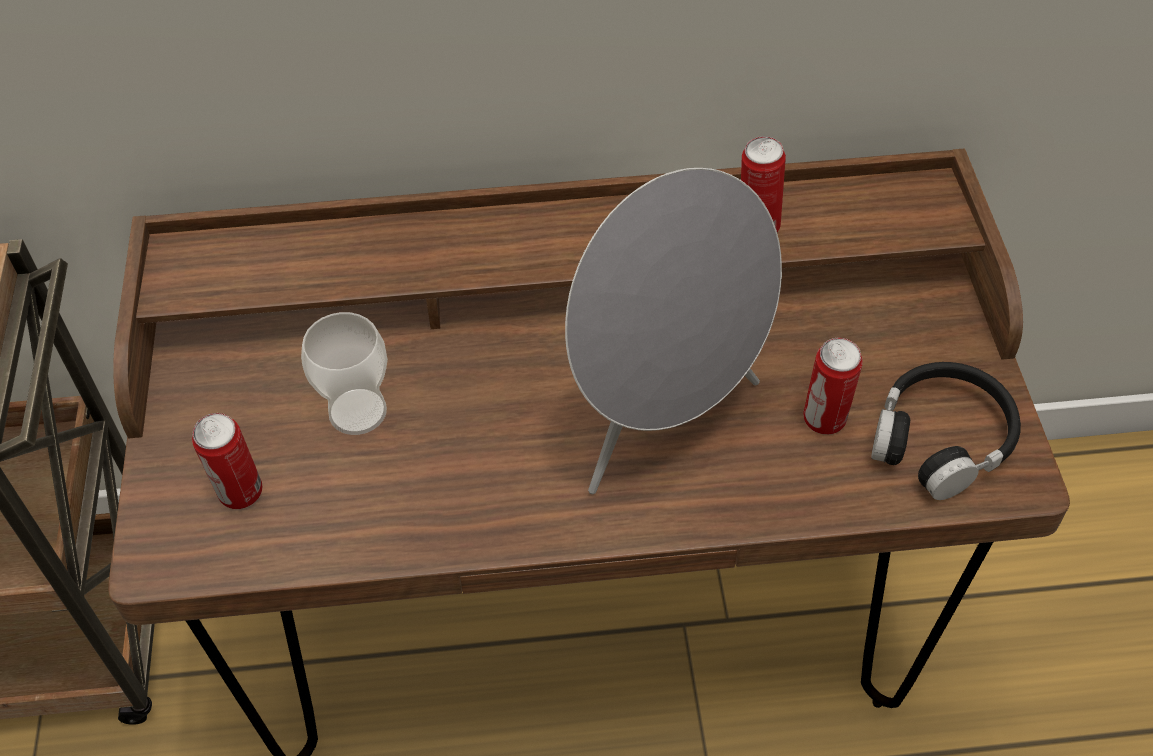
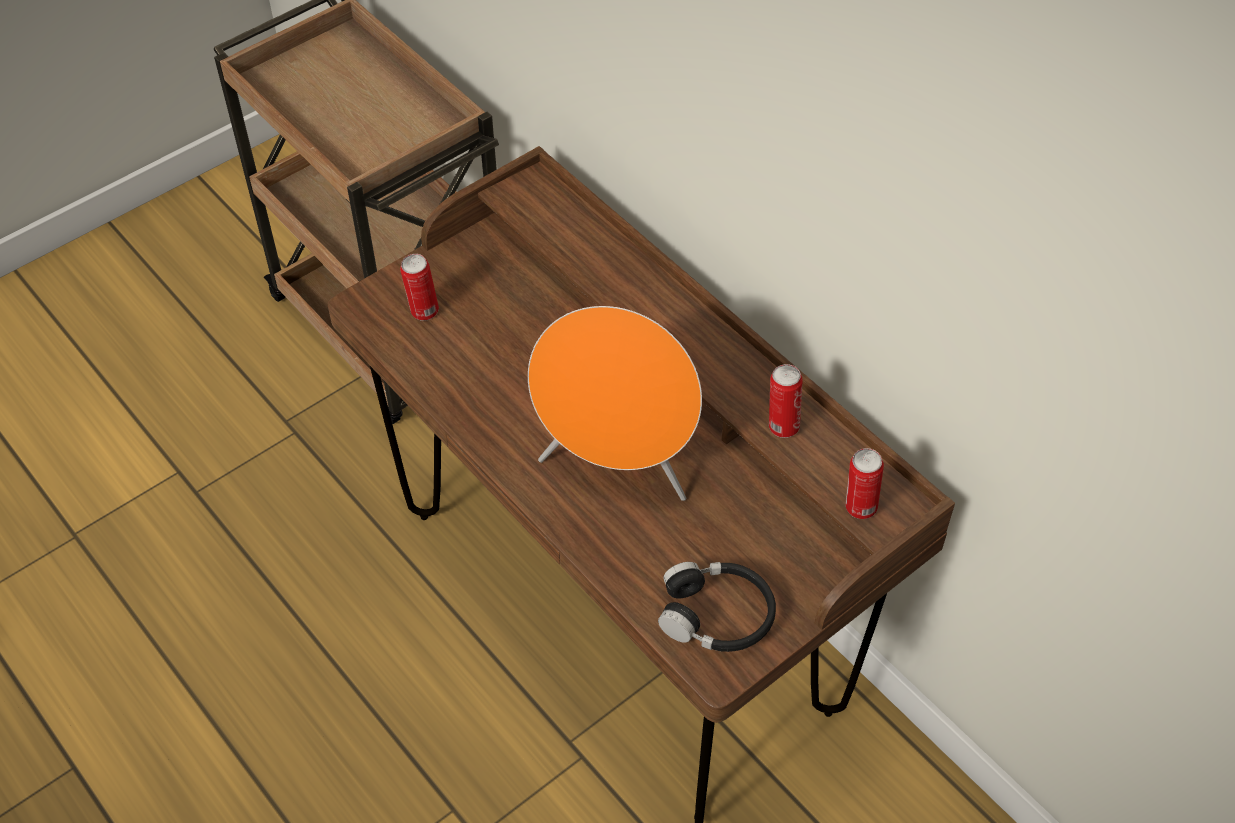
camera: 55 degrees right, 0 degrees up
(357, 411) = (512, 327): cup -> none
(661, 420) = (617, 467): grey speaker -> orange speaker
(824, 421) = (682, 548): can -> can (859, 508)

